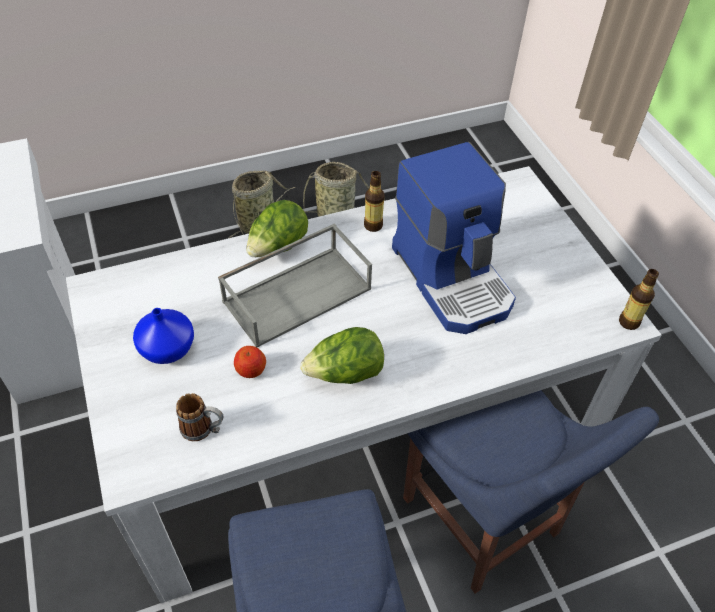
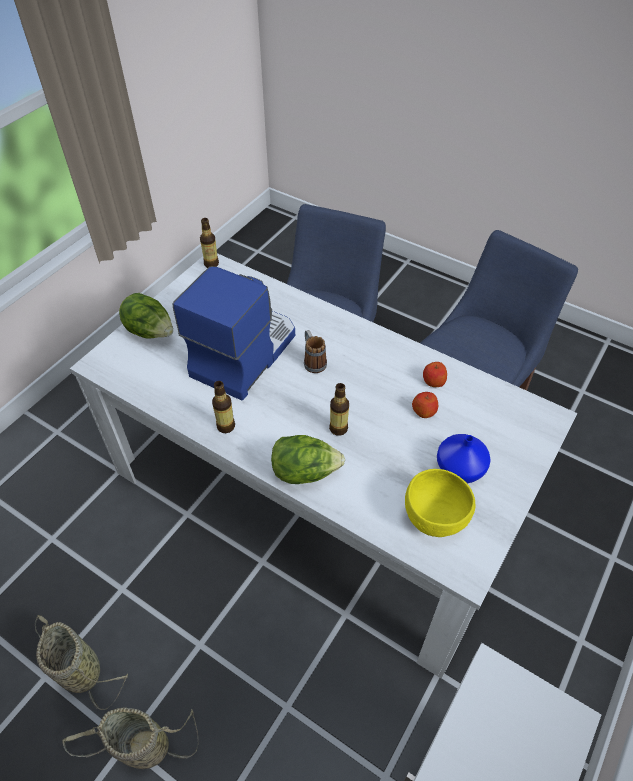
camera: 125 degrees left, 0 degrees up
(151, 298) = (433, 518): none -> yellow bowl
(203, 429) = (486, 405): mug -> mug (313, 361)
(276, 406) = (433, 381): none -> apple
(298, 293) = (338, 428): grey tray -> bottle
(345, 374) = (377, 364): lettuce -> lettuce (151, 332)

